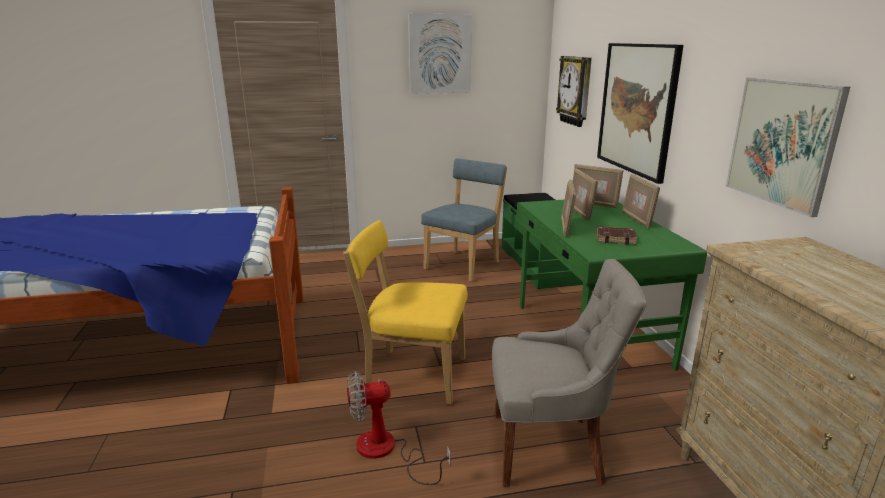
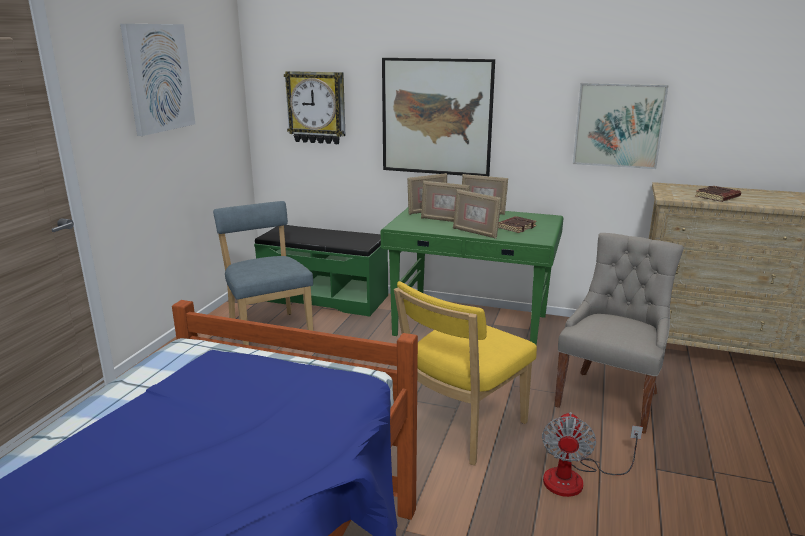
camera: 60 degrees left, 0 degrees up
(811, 274) = (717, 197): none -> brown book

